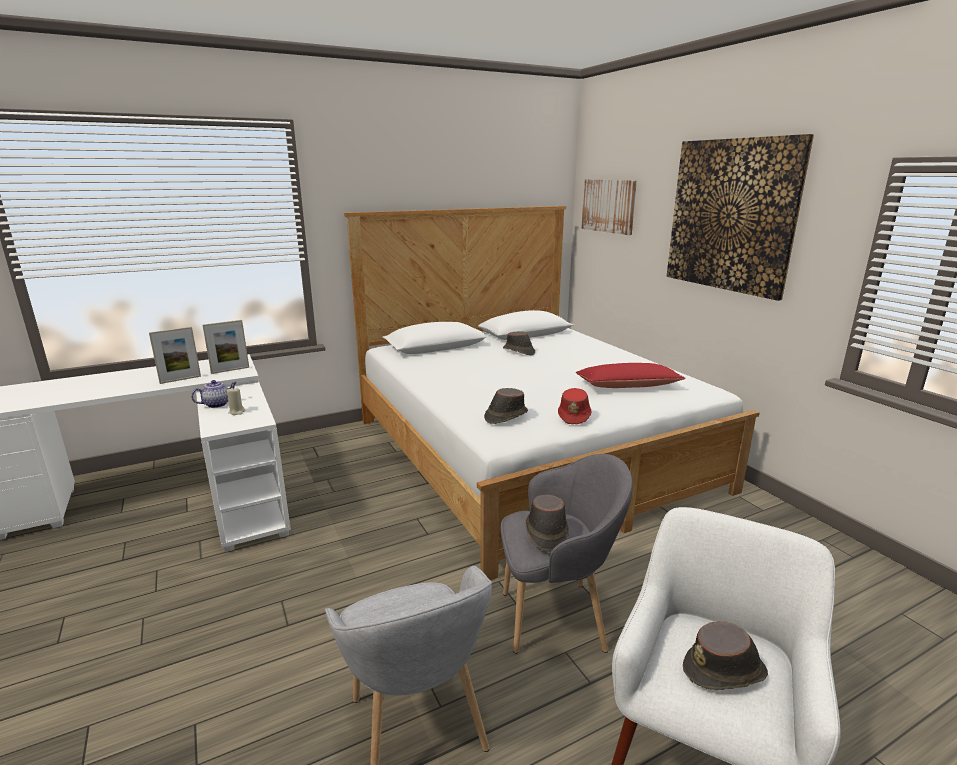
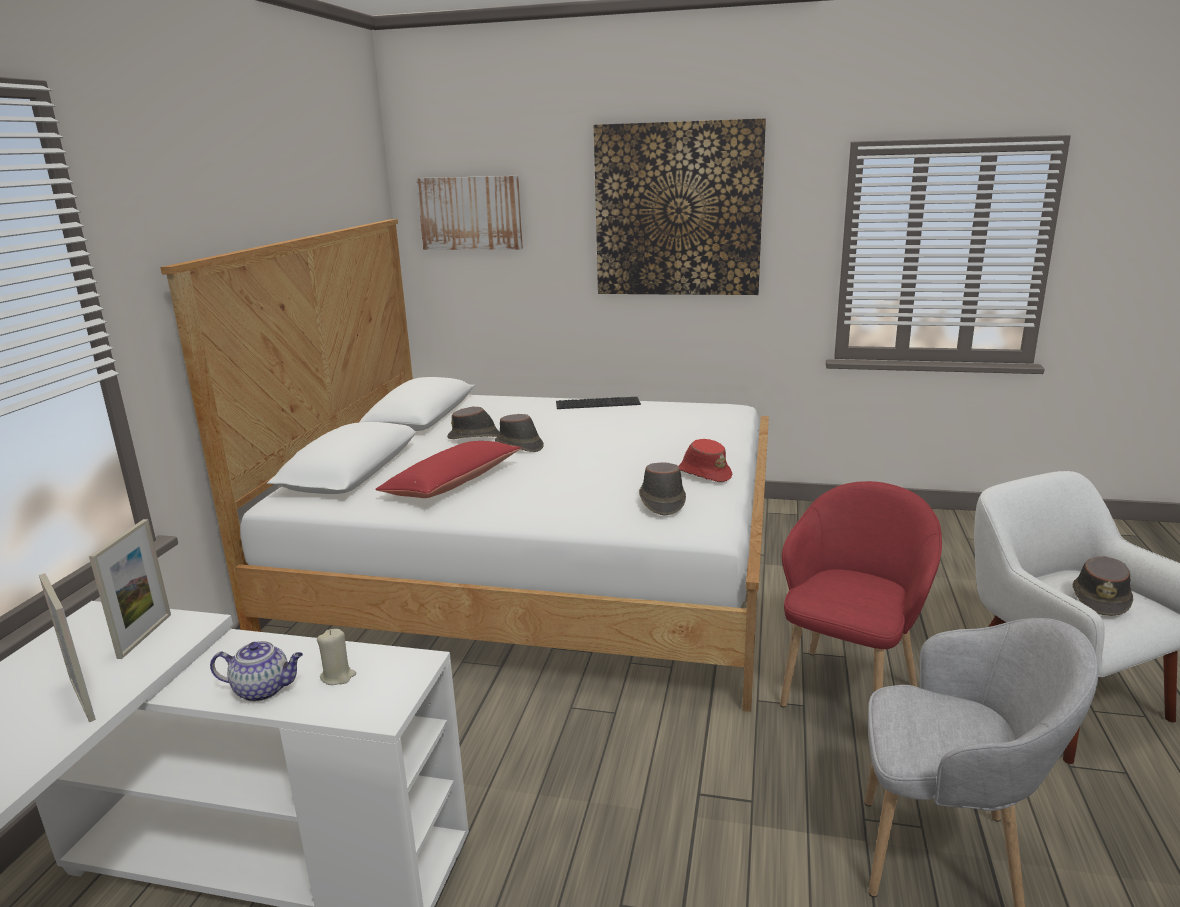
camera: 50 degrees left, 0 degrees up
(180, 379) = (82, 699): picture frame -> picture frame turned 45 degrees counterclockwise
(217, 404) = (264, 689): teapot -> teapot turned 90 degrees clockwise
(546, 532) = (857, 591): brown hat -> brown hat (519, 445)
(557, 618) = (848, 691): grey armchair -> red armchair
(627, 386) = (667, 429): red pillow -> red pillow (452, 483)
(630, 357) = (598, 402): none -> keyboard

